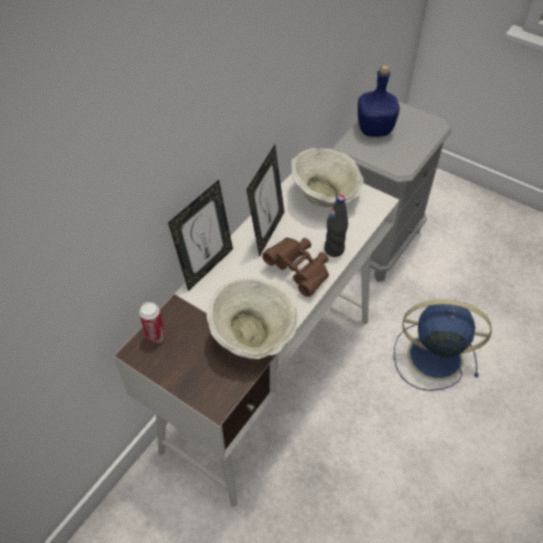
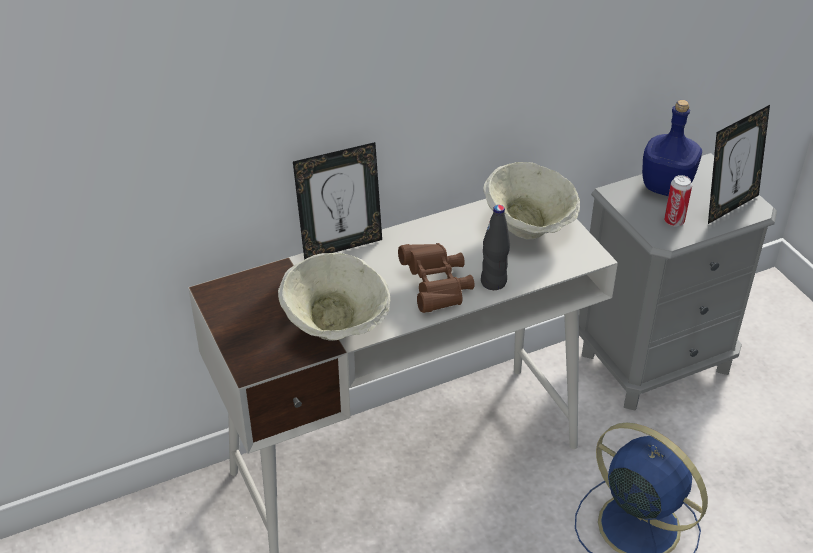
camera: 30 degrees right, 10 degrees down
(156, 336) = (240, 287): can -> can (674, 221)
(267, 232) = (432, 238): picture frame -> picture frame (728, 206)

